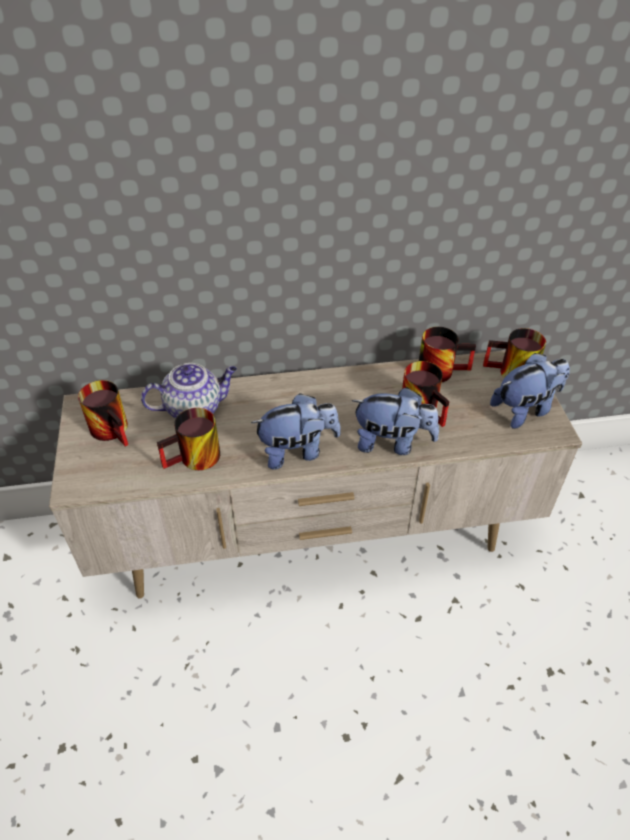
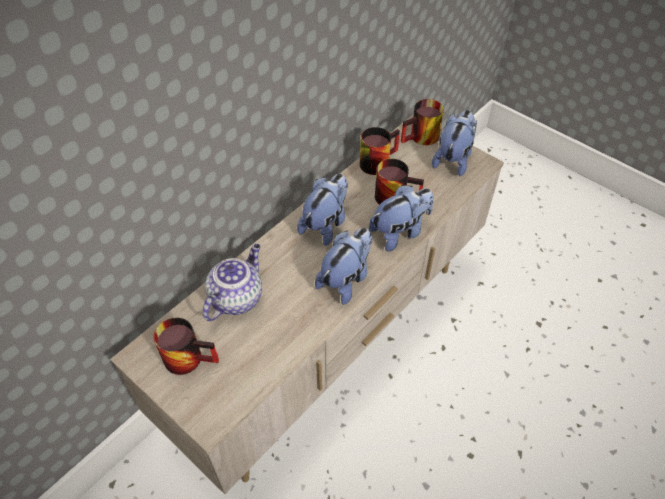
camera: 40 degrees left, 5 degrees up
(195, 460) = (282, 336): mug -> none
(331, 396) = (326, 224): none -> plush toy

